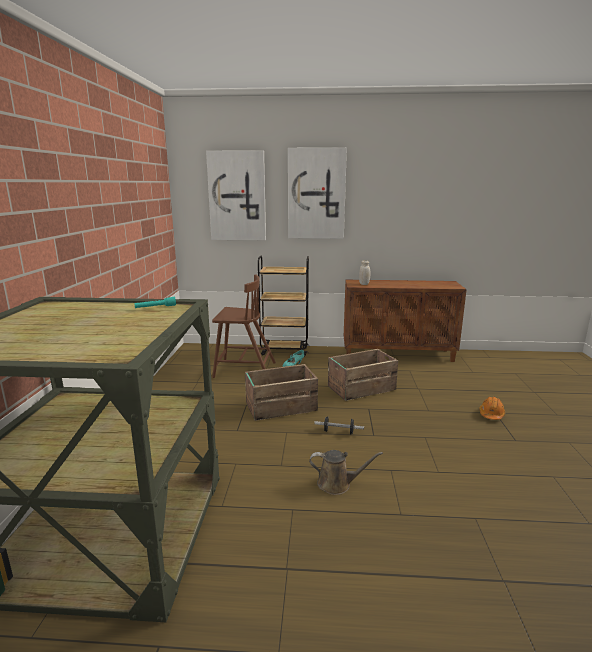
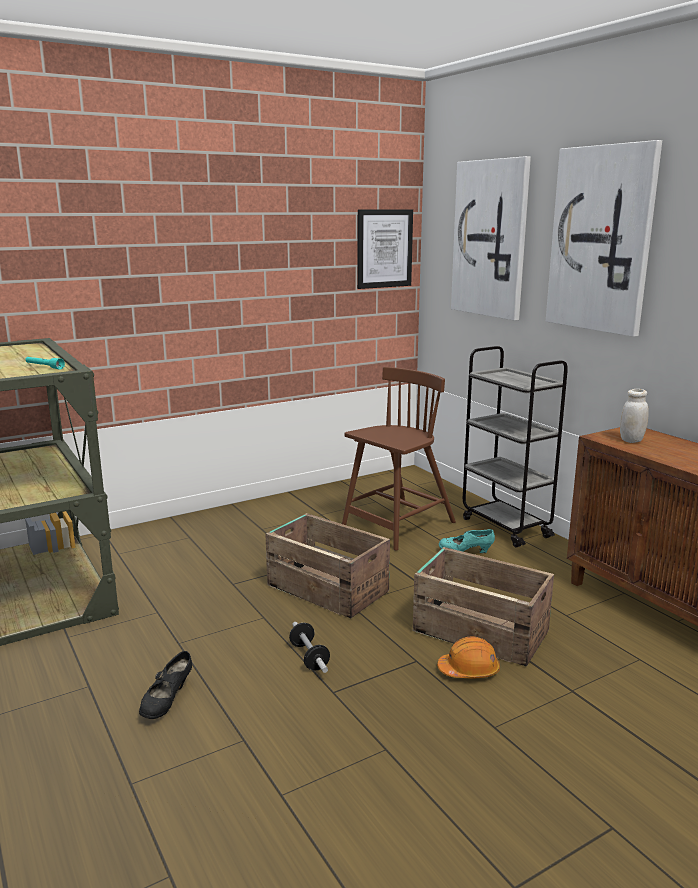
camera: 55 degrees right, 0 degrees up
(162, 205) = (384, 248): none -> picture
(243, 370) = (397, 526): brown chair -> brown chair turned 105 degrees counterclockwise
(285, 351) = (507, 528): brown cart -> grey cart
(337, 484) = (167, 702): brown watering can -> black shoe
(491, 414) = (594, 822): orange hard hat -> orange hard hat (469, 670)

